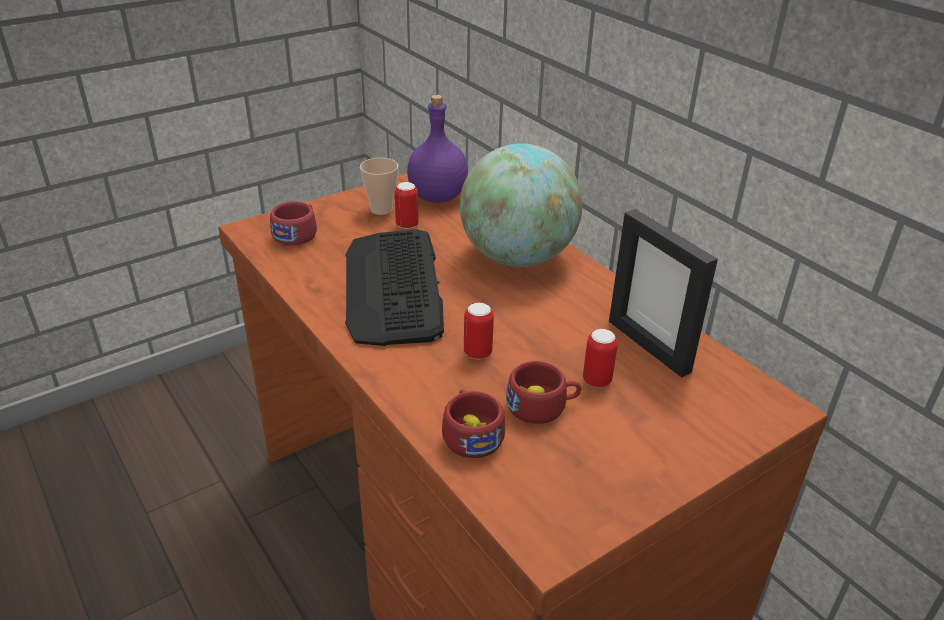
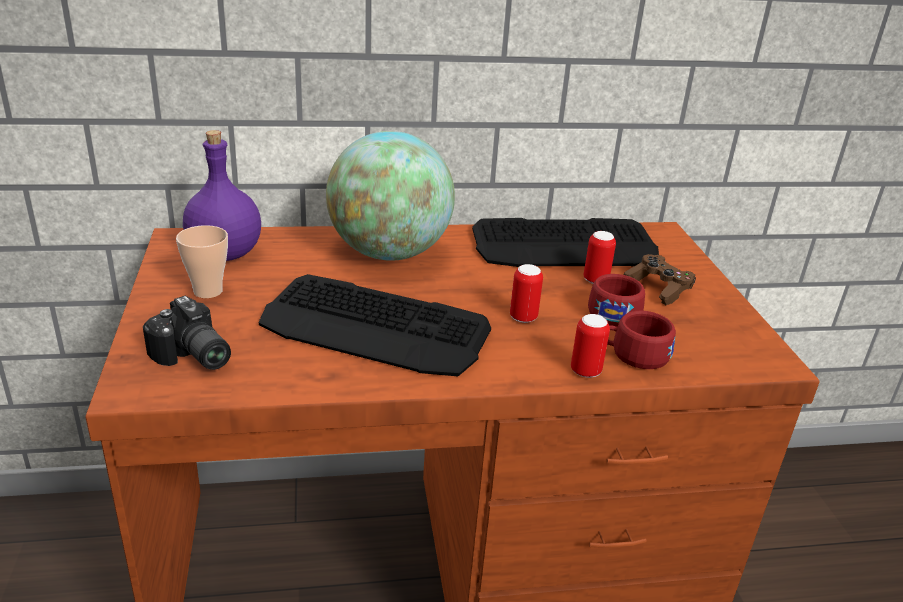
camera: 65 degrees left, 5 degrees down
(298, 234) = (191, 357): red cup -> camera
(407, 225) = (261, 286): can -> can (585, 371)
(626, 428) = (658, 289): none -> brown game controller
(650, 345) = (565, 246): picture frame -> keyboard

